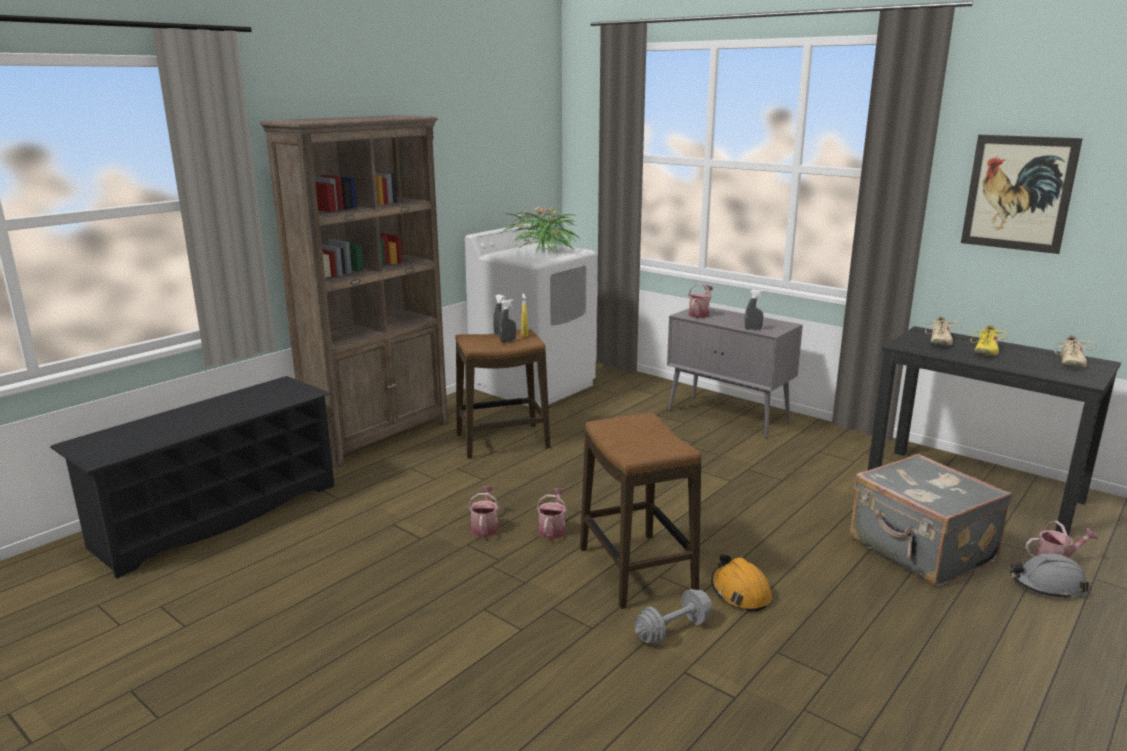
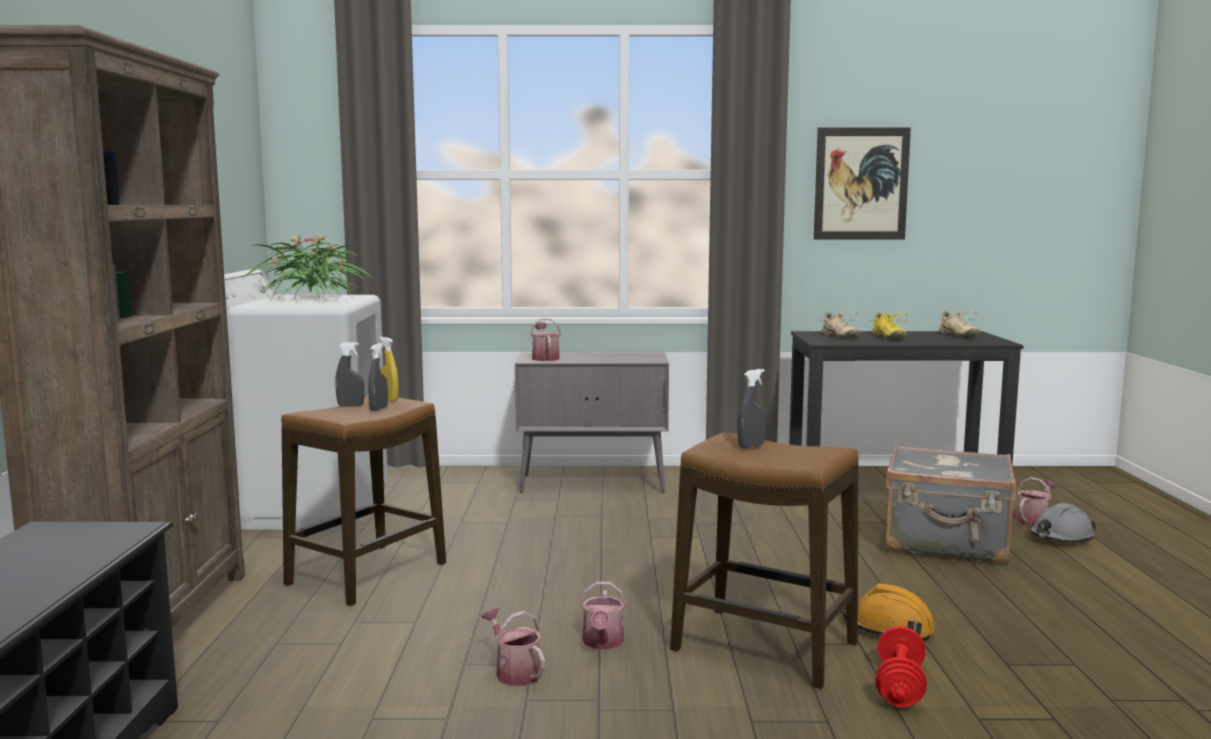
camera: 40 degrees left, 10 degrees down
(552, 529) = (602, 643): watering can -> watering can turned 150 degrees counterclockwise
(673, 630) = (899, 686): grey dumbbell -> red dumbbell
(753, 329) = (631, 361): grey spray bottle -> grey spray bottle (751, 446)

